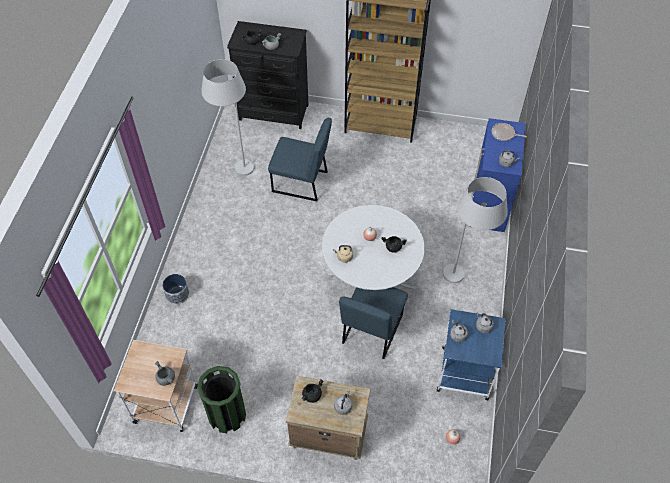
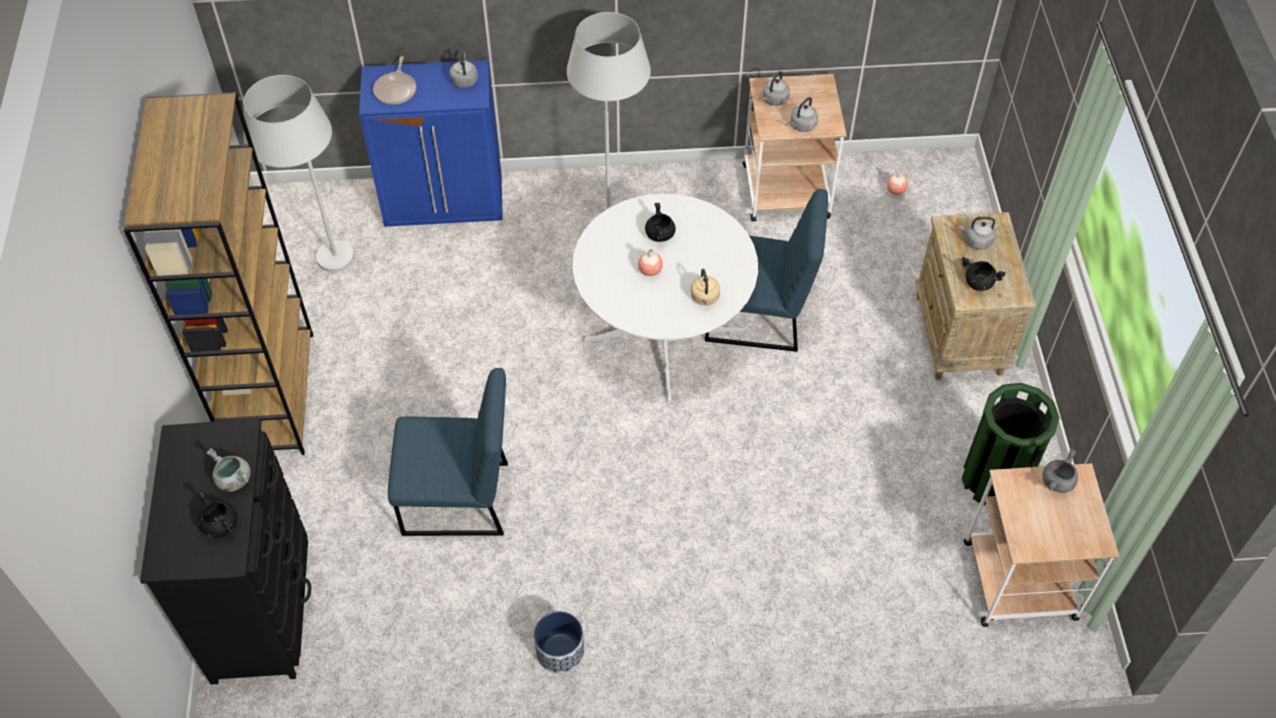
camera: 105 degrees left, 0 degrees up
(177, 294) = (799, 642): planter -> planter (559, 651)
(235, 164) = (435, 643): white floor lamp -> white floor lamp (328, 273)
(301, 182) = (459, 499): blue chair -> blue chair turned 90 degrees clockwise
(464, 374) = (787, 190): blue cart -> beige cart

